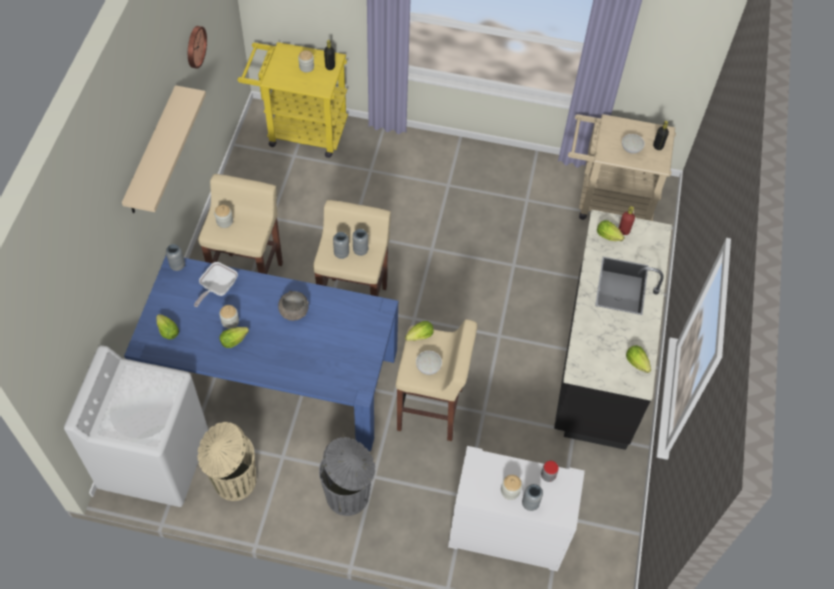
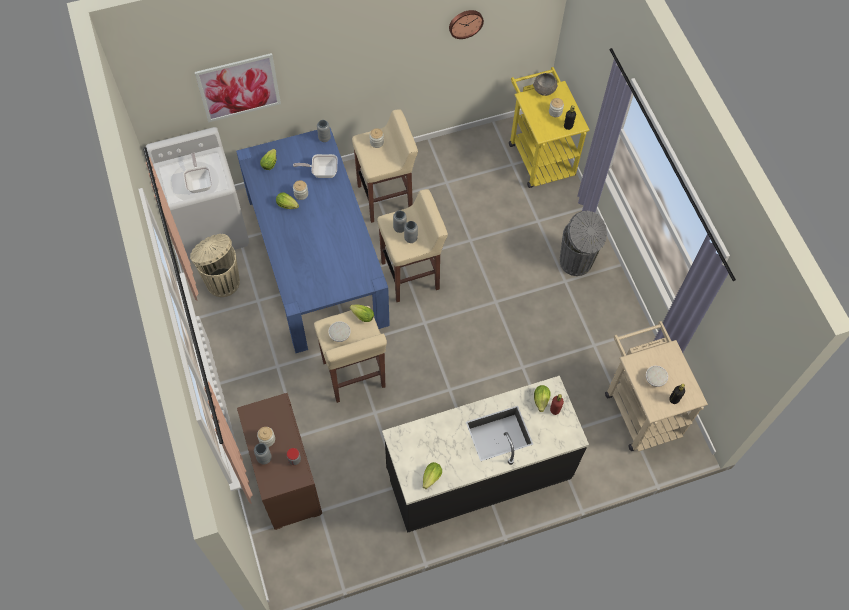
camera: 60 degrees right, 5 degrees up
(96, 279) = (239, 87): none -> picture
(152, 152) = (359, 55): beige shelf -> none
(153, 401) = (199, 182): none -> frying pan
(293, 312) = (334, 227): grey bowl -> grey bowl (544, 90)
(349, 495) = (253, 358): grey trash can -> grey trash can (576, 262)
(507, 533) = (285, 479): white dresser -> brown dresser

